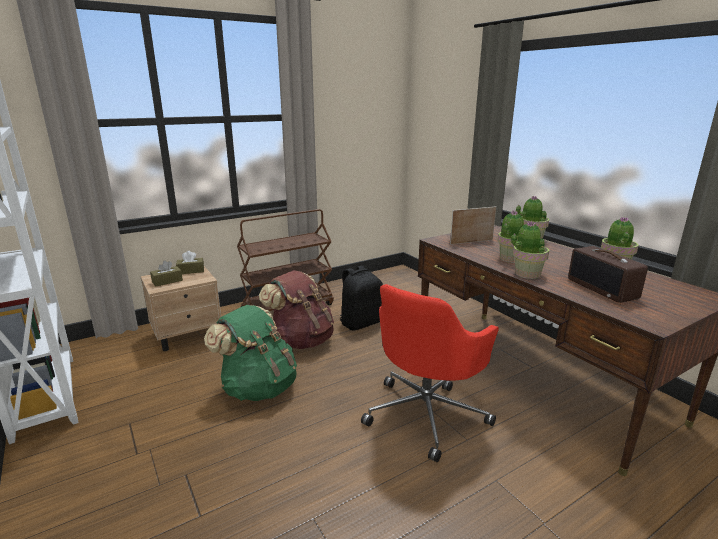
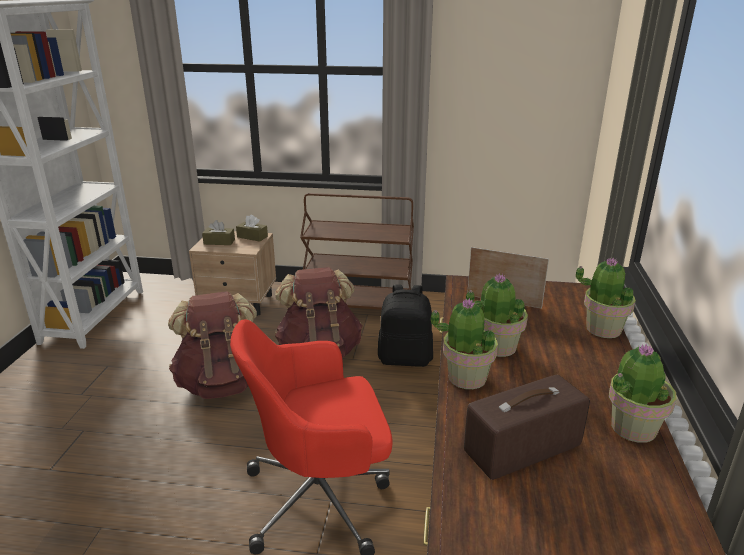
camera: 40 degrees right, 5 degrees up
(258, 387) = (222, 383): green backpack -> brown backpack
(603, 289) = (522, 449): radio -> radio turned 45 degrees clockwise

